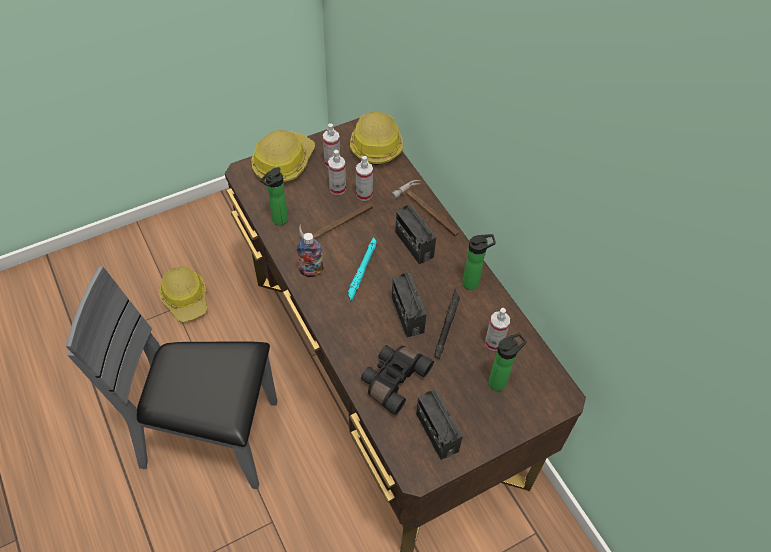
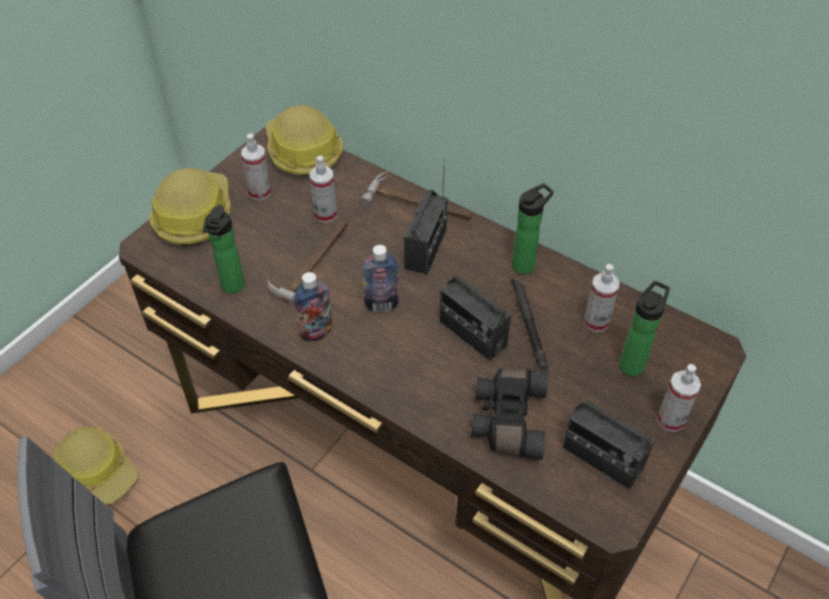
camera: 25 degrees left, 5 degrees down
(337, 188) = (286, 220): spray bottle -> spray bottle (671, 420)
(362, 271) = (382, 305): turquoise flashlight -> bottle
(414, 245) = (426, 249): radio -> radio turned 105 degrees counterclockwise

